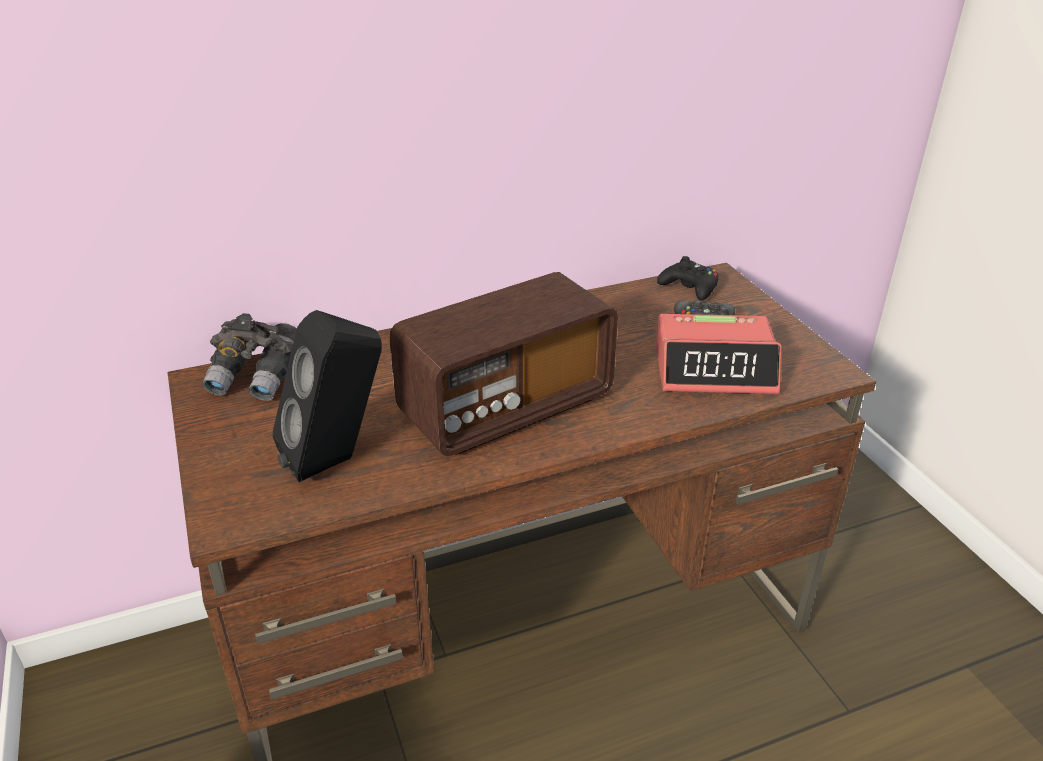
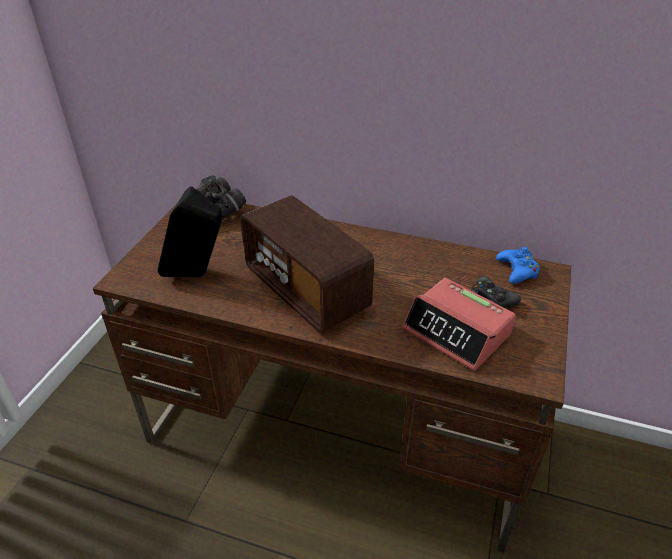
camera: 40 degrees right, 5 degrees up
(506, 407) = (306, 290): radio -> radio turned 45 degrees clockwise
(689, 287) = (517, 271): black game controller -> blue game controller

